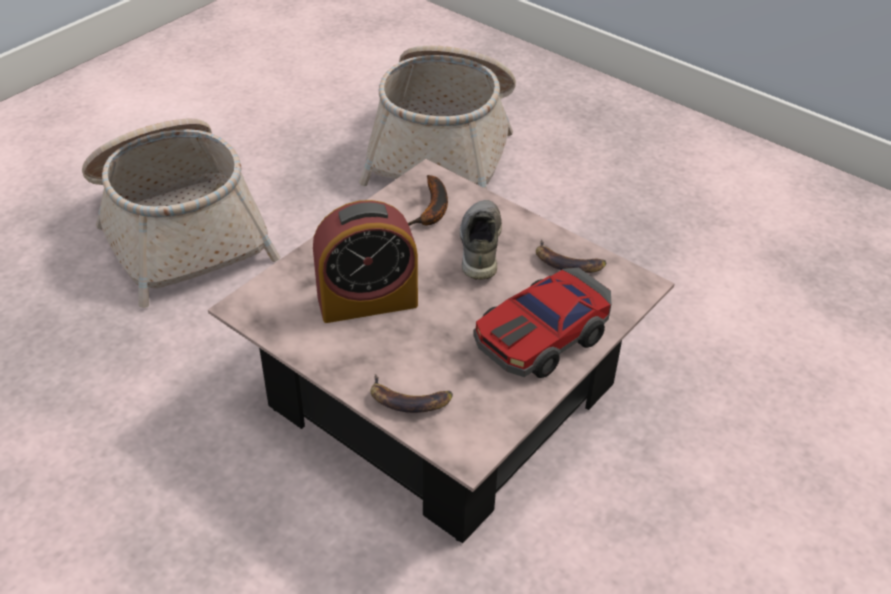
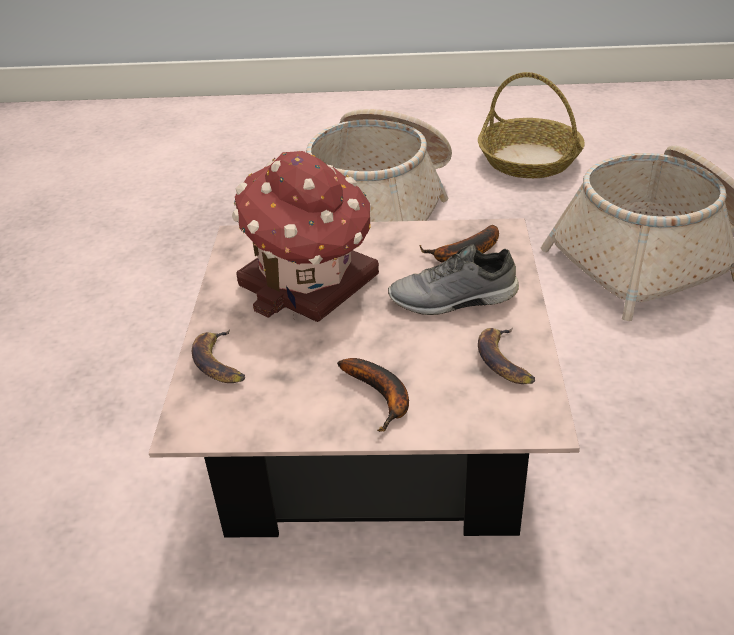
camera: 55 degrees right, 5 degrees down
(242, 113) = (529, 160): none -> basket
(367, 301) = (310, 283): alarm clock -> toy house
(479, 246) = (453, 300): grey shoe -> grey shoe turned 150 degrees counterclockwise
(542, 337) = (381, 397): toy car -> banana

